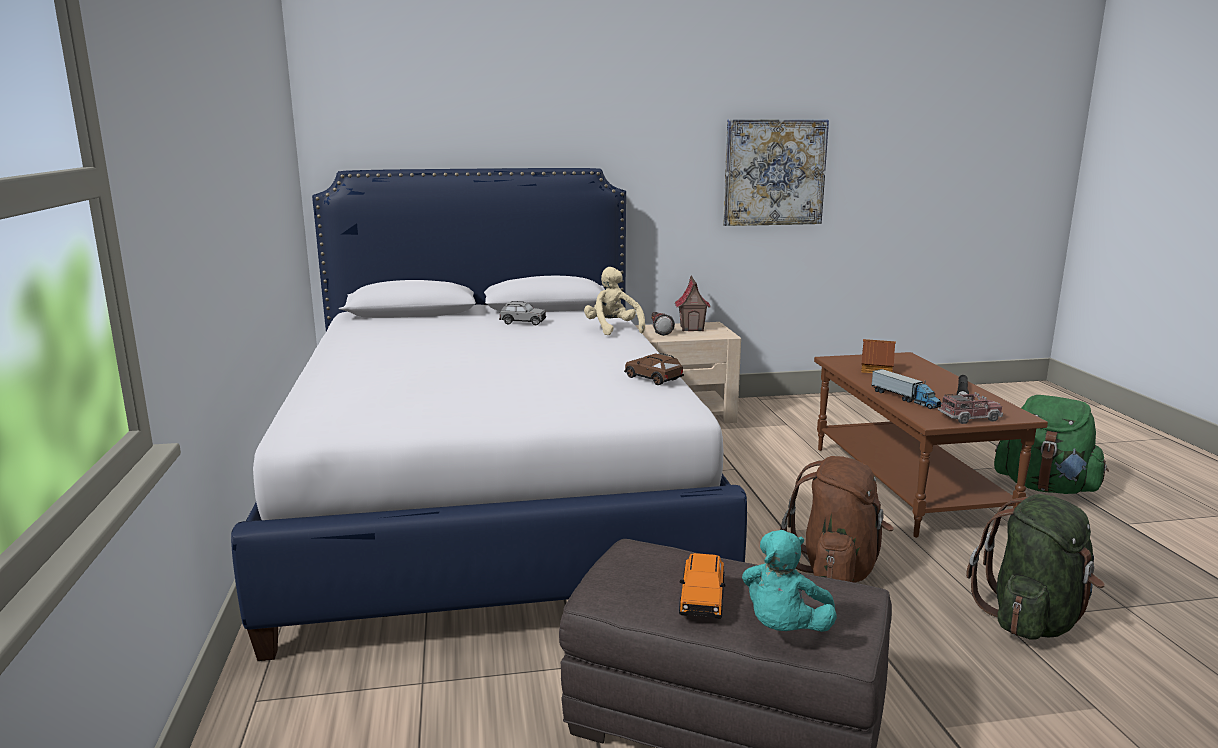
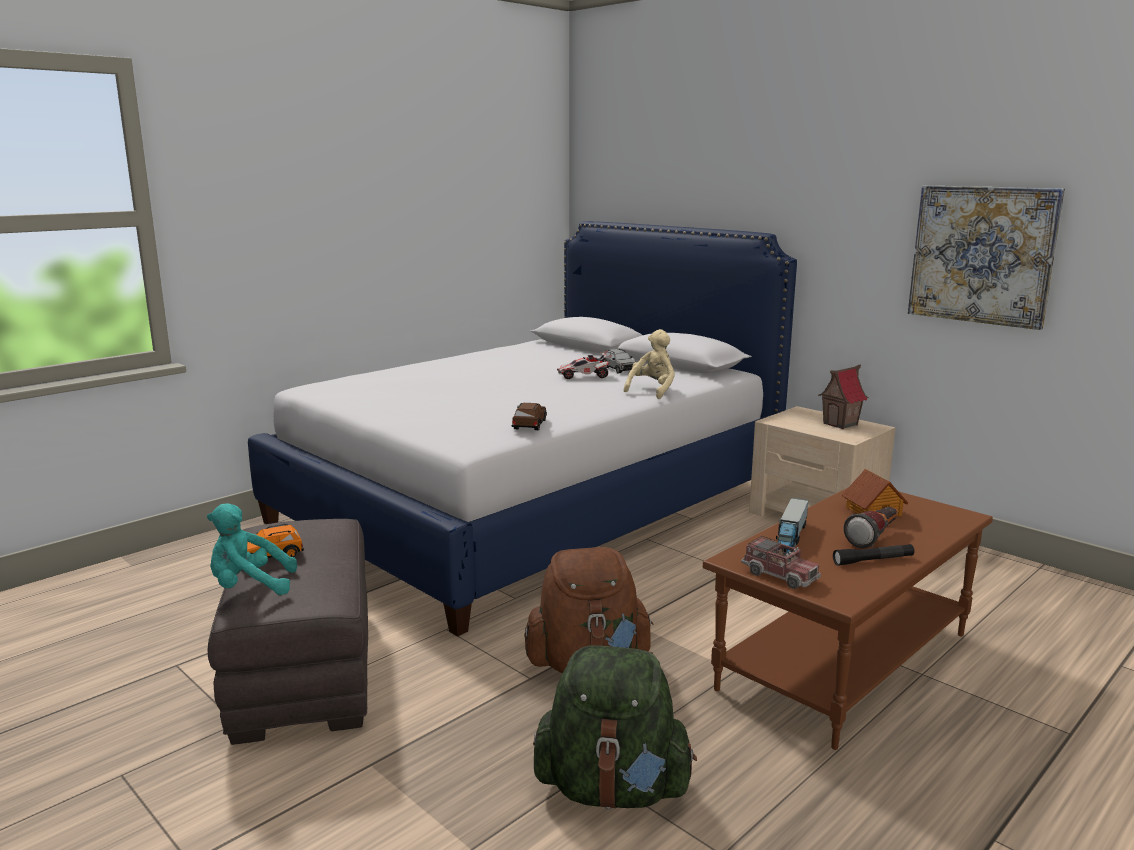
camera: 55 degrees right, 0 degrees up
(522, 334) = (584, 376): none -> toy car
(659, 330) = (803, 417): flashlight -> flashlight (874, 538)
(1045, 487) = (1008, 756): green backpack -> none

